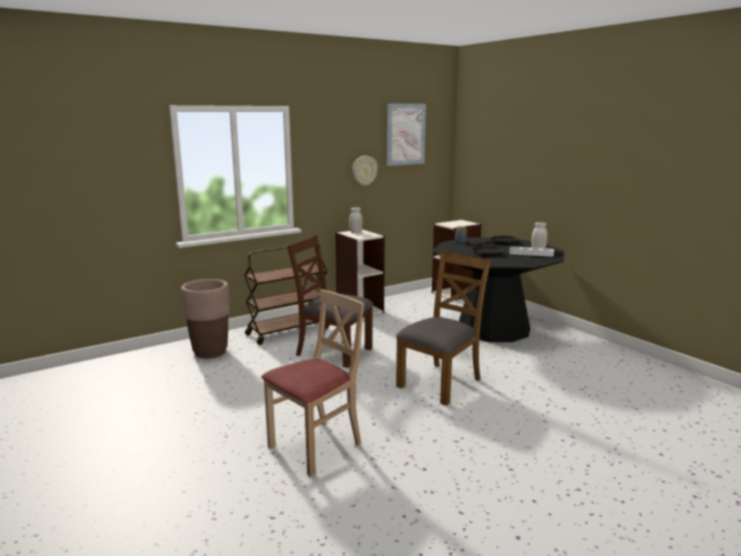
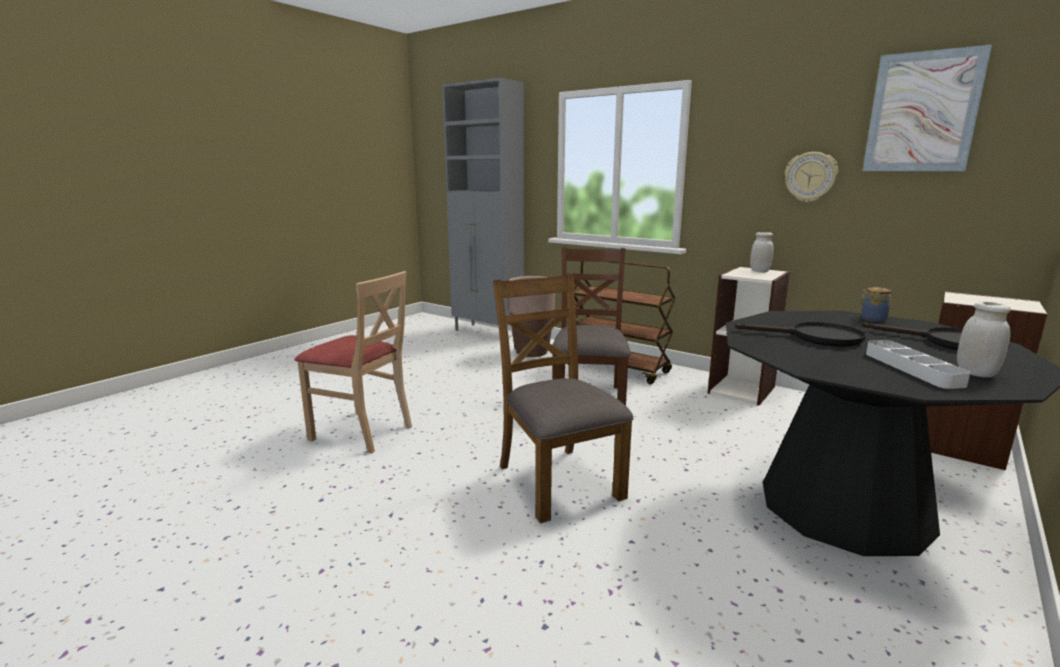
camera: 70 degrees right, 0 degrees up
(123, 361) = (488, 333): none -> grey cabinet
(440, 382) = (557, 481): brown chair -> brown chair turned 135 degrees counterclockwise

